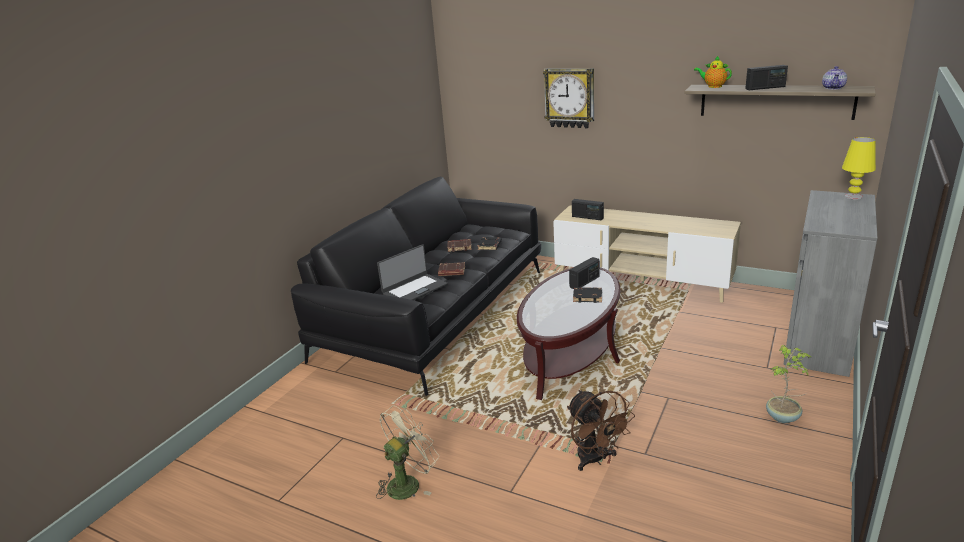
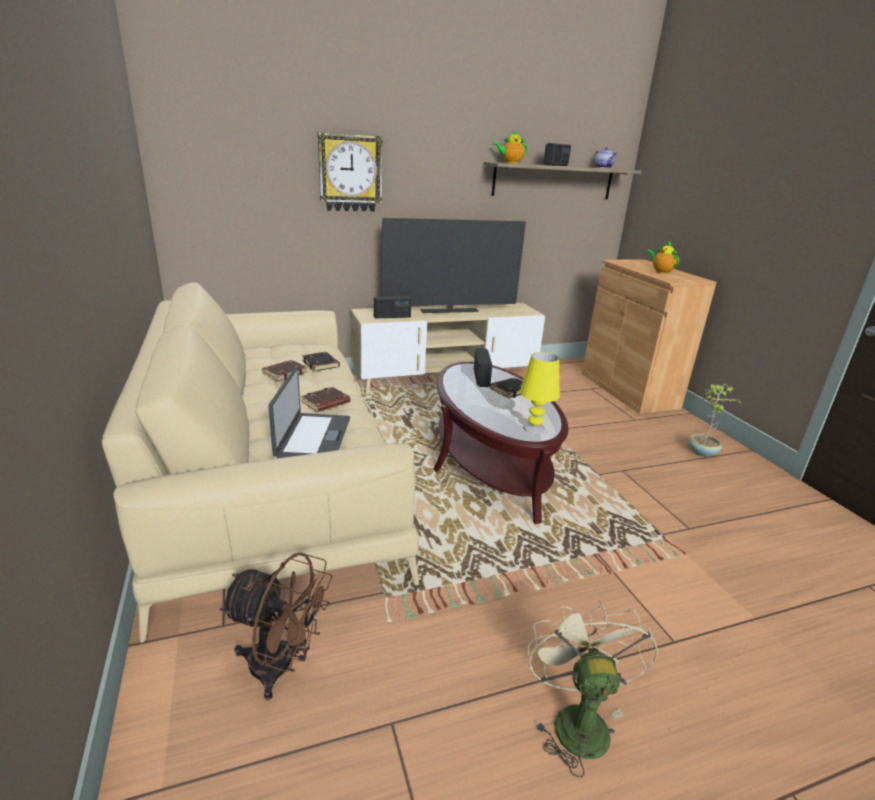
camera: 50 degrees left, 0 degrees up
(436, 312) = (273, 475): black sofa -> beige sofa
(595, 460) = (672, 557): brown fan -> brown fan (282, 667)
(646, 220) = (449, 311): none -> television
(818, 341) = (628, 390): grey cabinet -> brown cabinet
(837, 214) = (660, 272): none -> teapot
(853, 196) = (637, 261): yellow table lamp -> yellow table lamp (534, 428)

